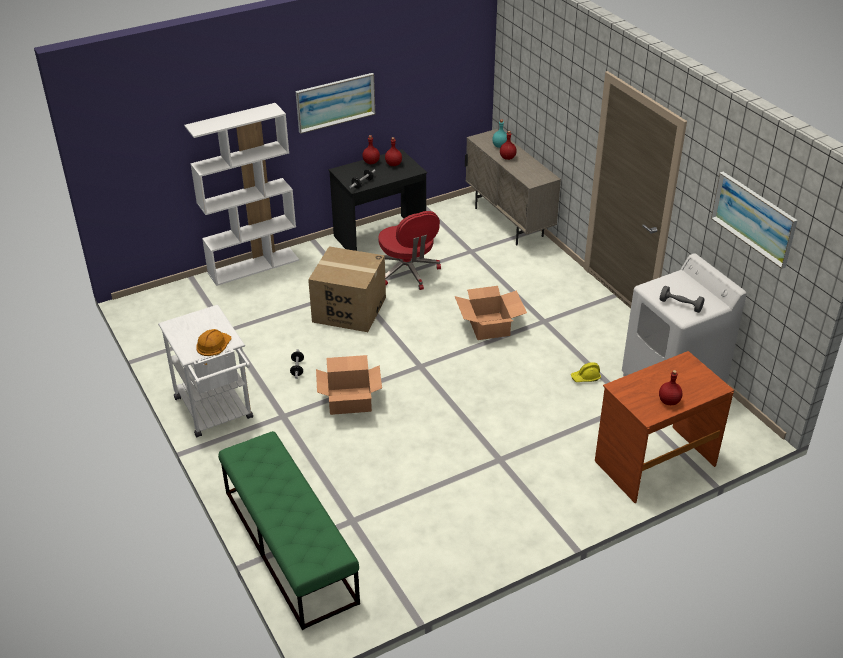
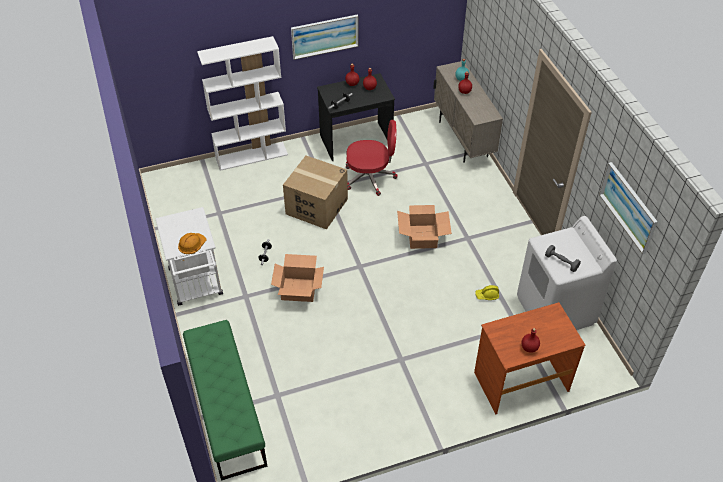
camera: 10 degrees right, 10 degrees up
(408, 272) = (370, 177): red office chair -> red office chair turned 75 degrees counterclockwise

